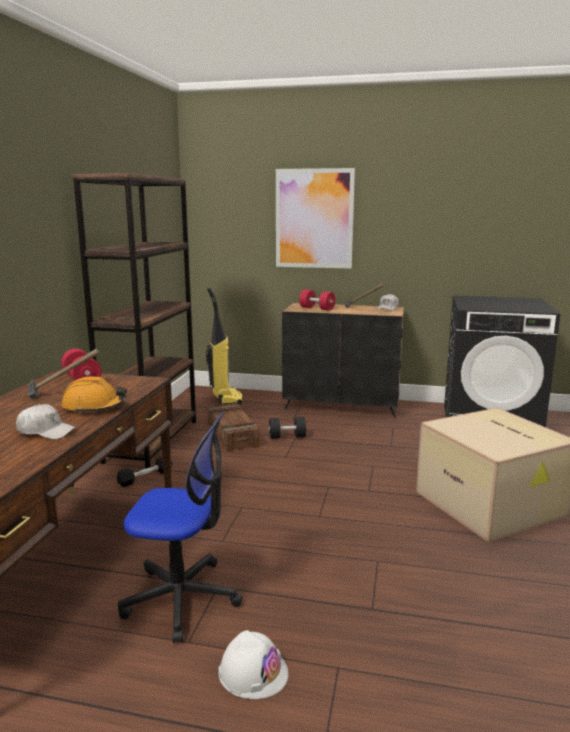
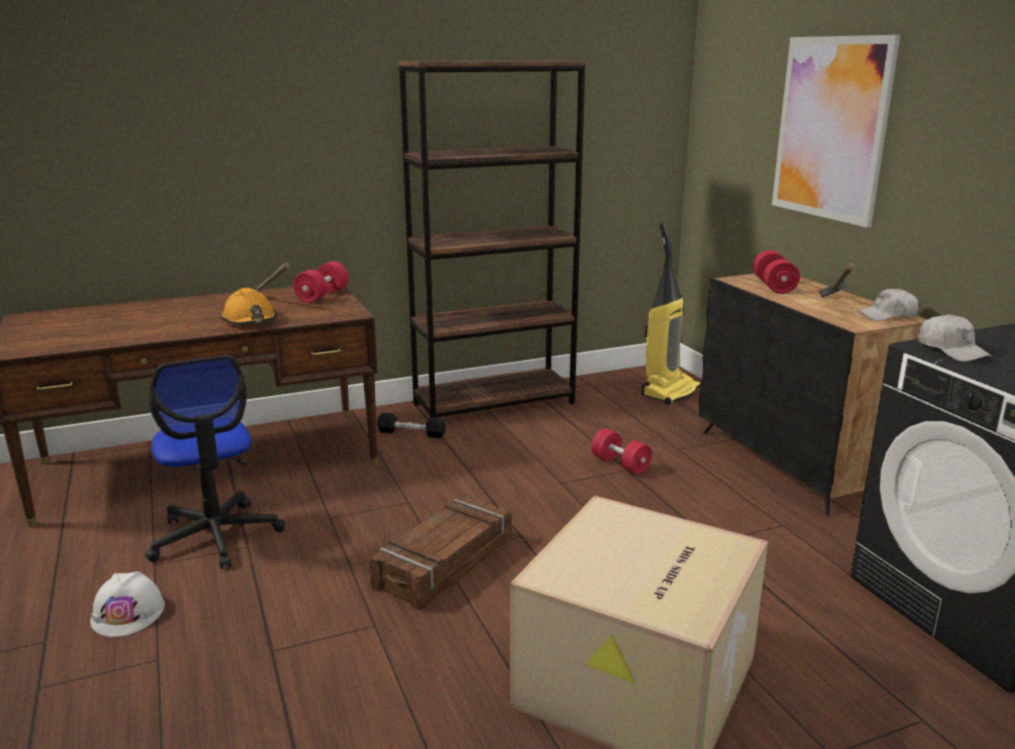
camera: 55 degrees right, 5 degrees up
(46, 431) = (175, 326): white cap -> white cap (951, 350)
(233, 434) = (575, 433): crate -> crate (445, 563)
(287, 437) = (620, 464): black dumbbell -> red dumbbell

